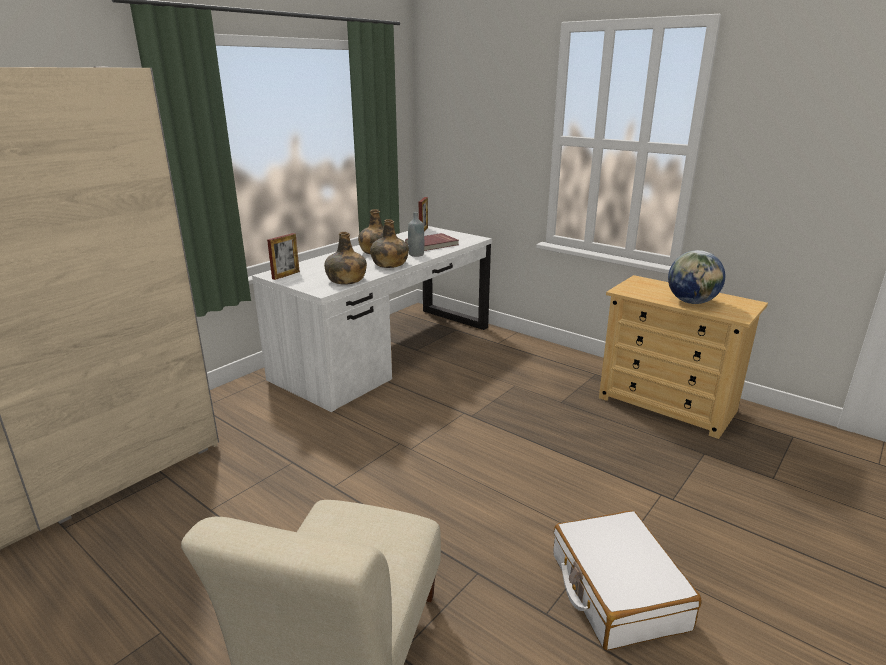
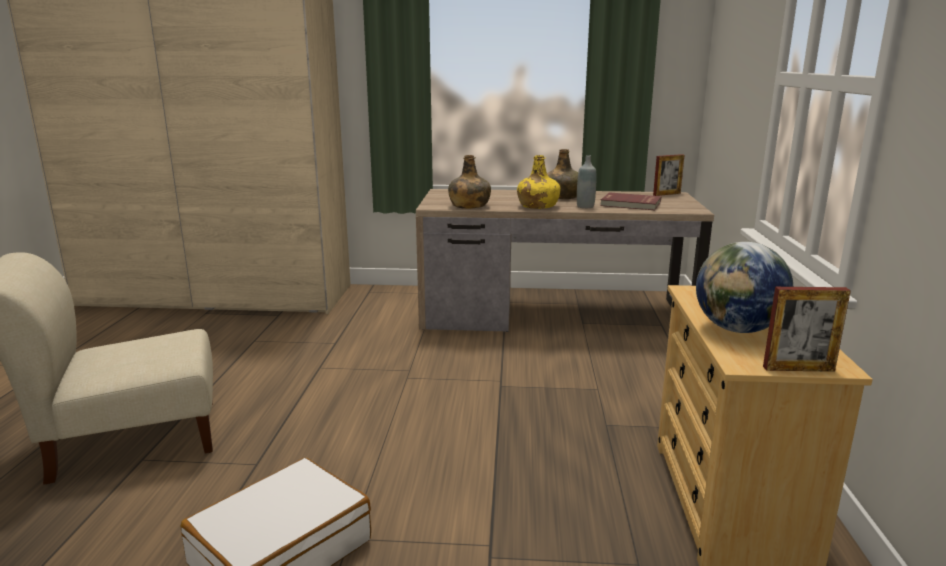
camera: 55 degrees right, 5 degrees down
(286, 275) = (446, 193): picture frame -> picture frame (798, 369)
(387, 352) = (554, 314): white desk -> brown desk
(389, 264) = (537, 206): green bottle -> yellow bottle

